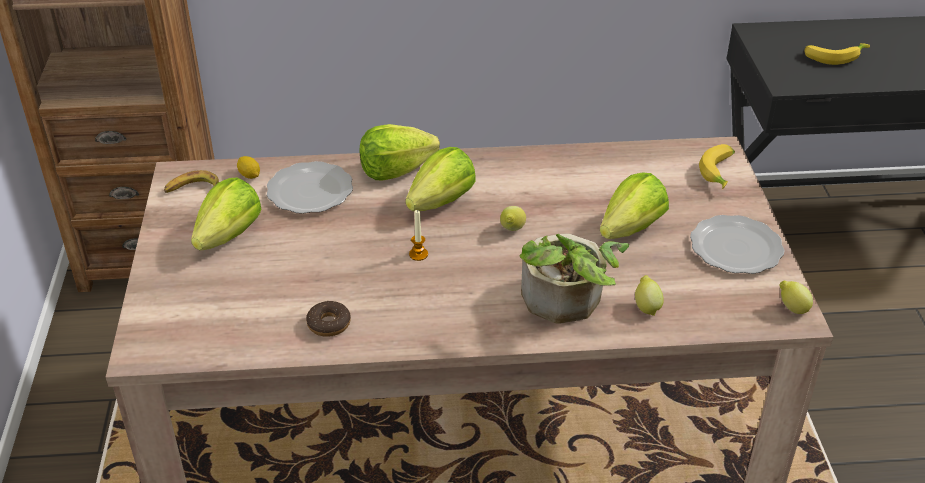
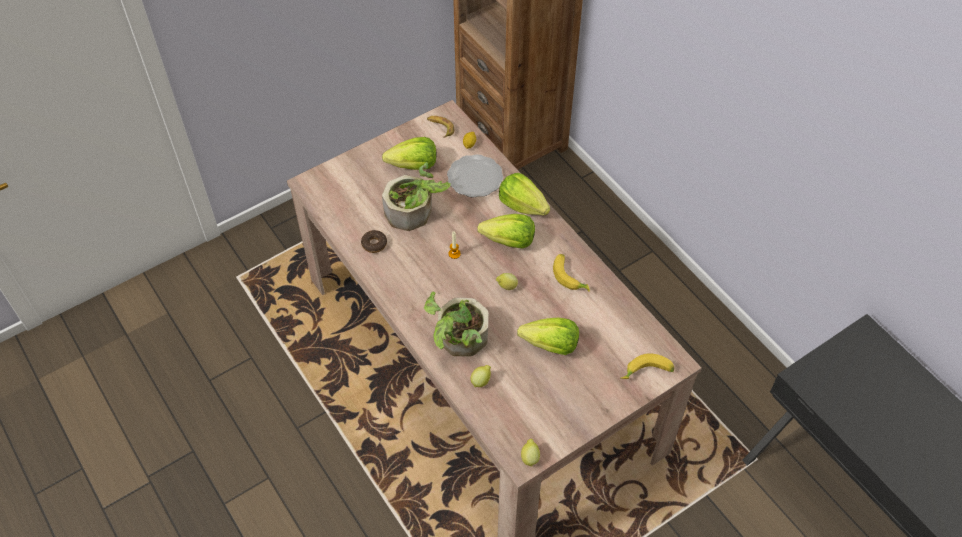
camera: 60 degrees right, 15 degrees up
(314, 264) = (415, 213): none -> potted plant
(736, 248) = (569, 408): plate -> none
(833, 56) = (873, 397): banana -> banana (570, 276)

